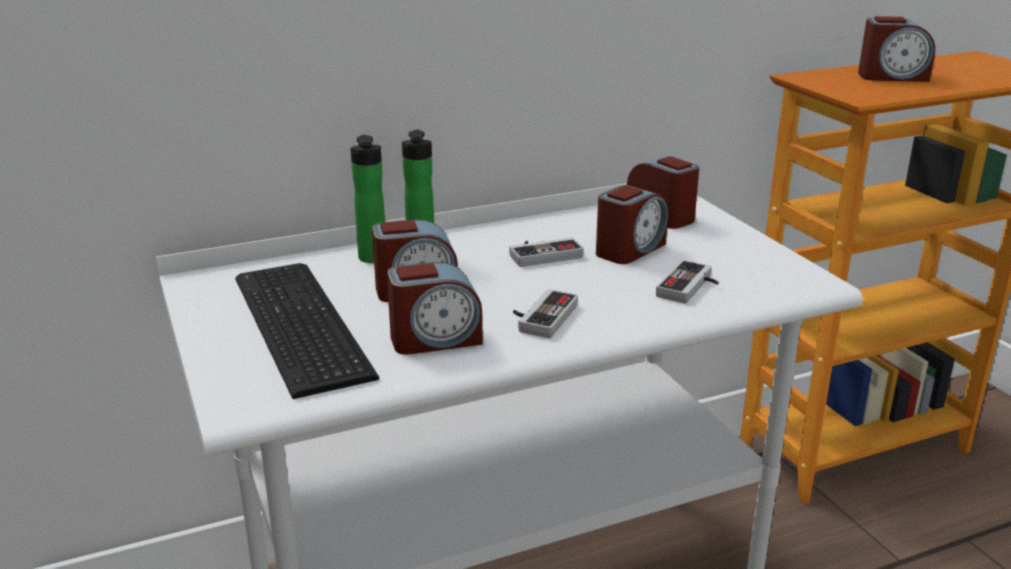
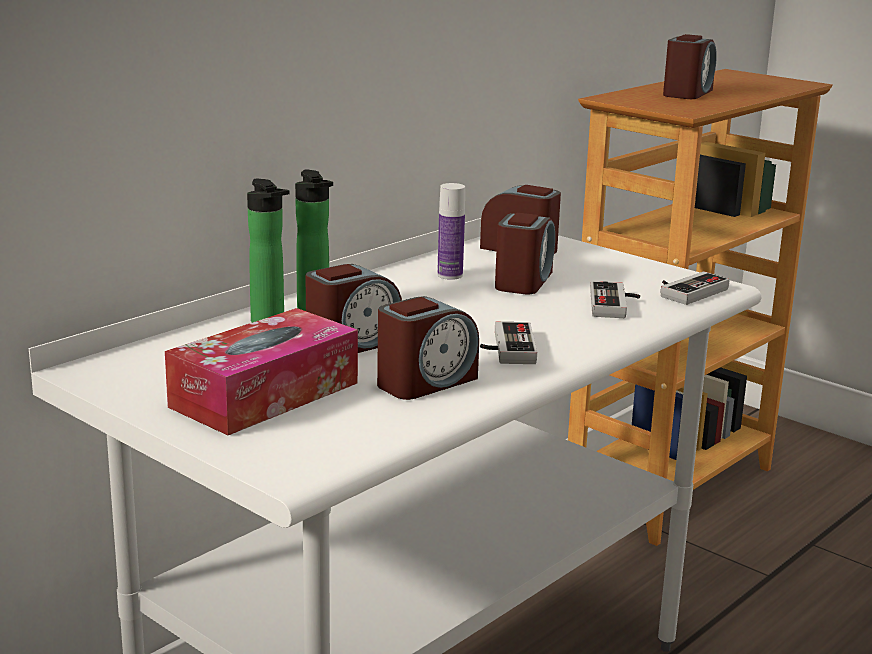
camera: 25 degrees left, 5 degrees down
(296, 327) = (265, 395): keyboard -> tissue box
(543, 254) = (444, 295): game controller -> game controller (688, 291)
(570, 234) = (450, 275): none -> bottle
(892, 77) = (687, 93): alarm clock -> alarm clock turned 45 degrees counterclockwise

